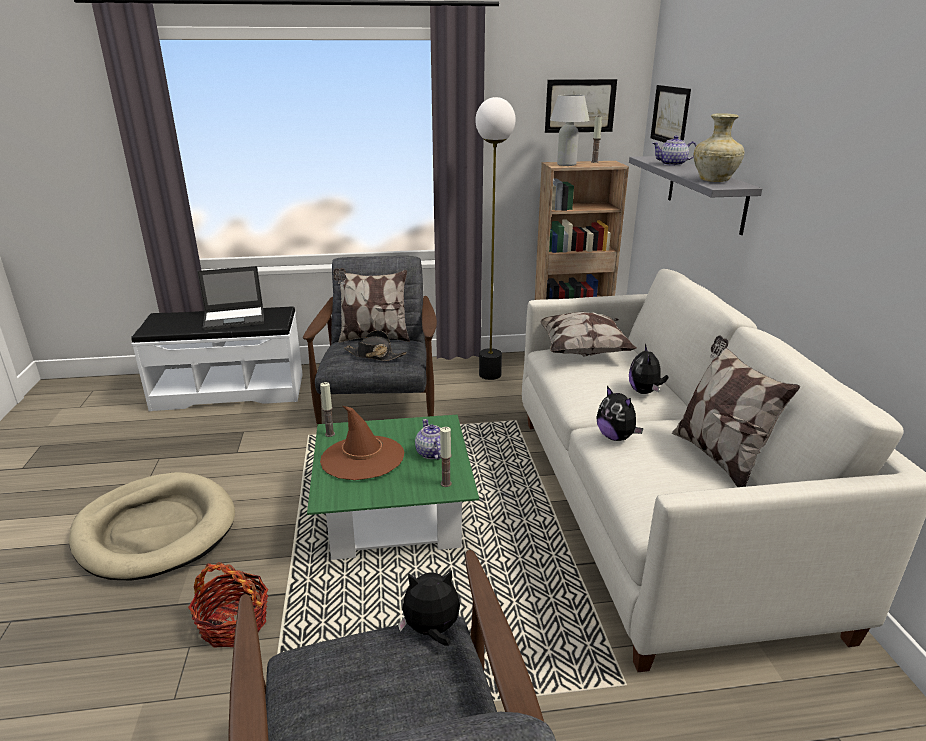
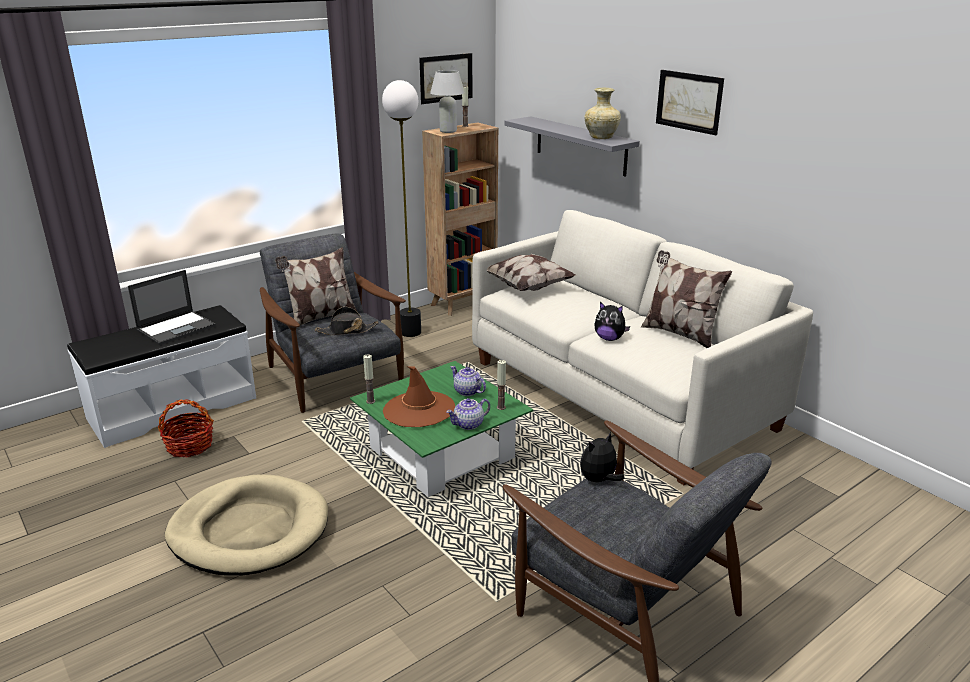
camera: 30 degrees left, 0 degrees up
(233, 623) = (399, 560): basket -> basket (189, 446)
(645, 392) = (598, 305): plush toy -> none
(670, 115) = (527, 82): picture -> picture (689, 101)
(672, 164) = (549, 125): teapot -> teapot (469, 424)

